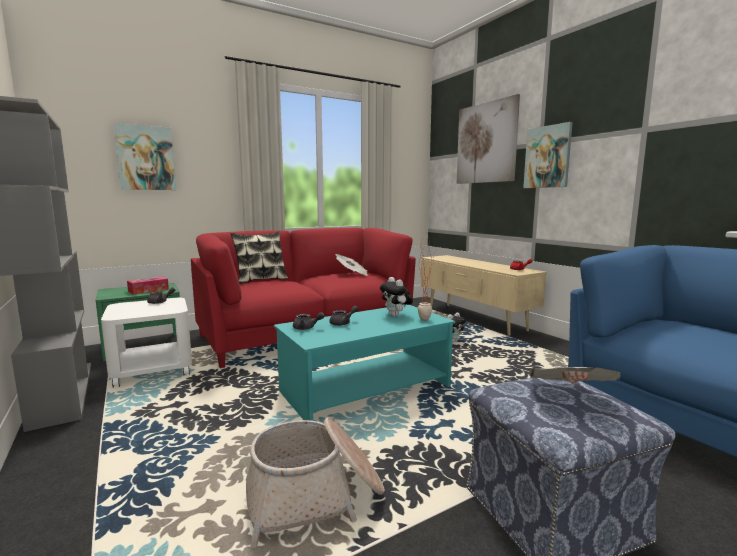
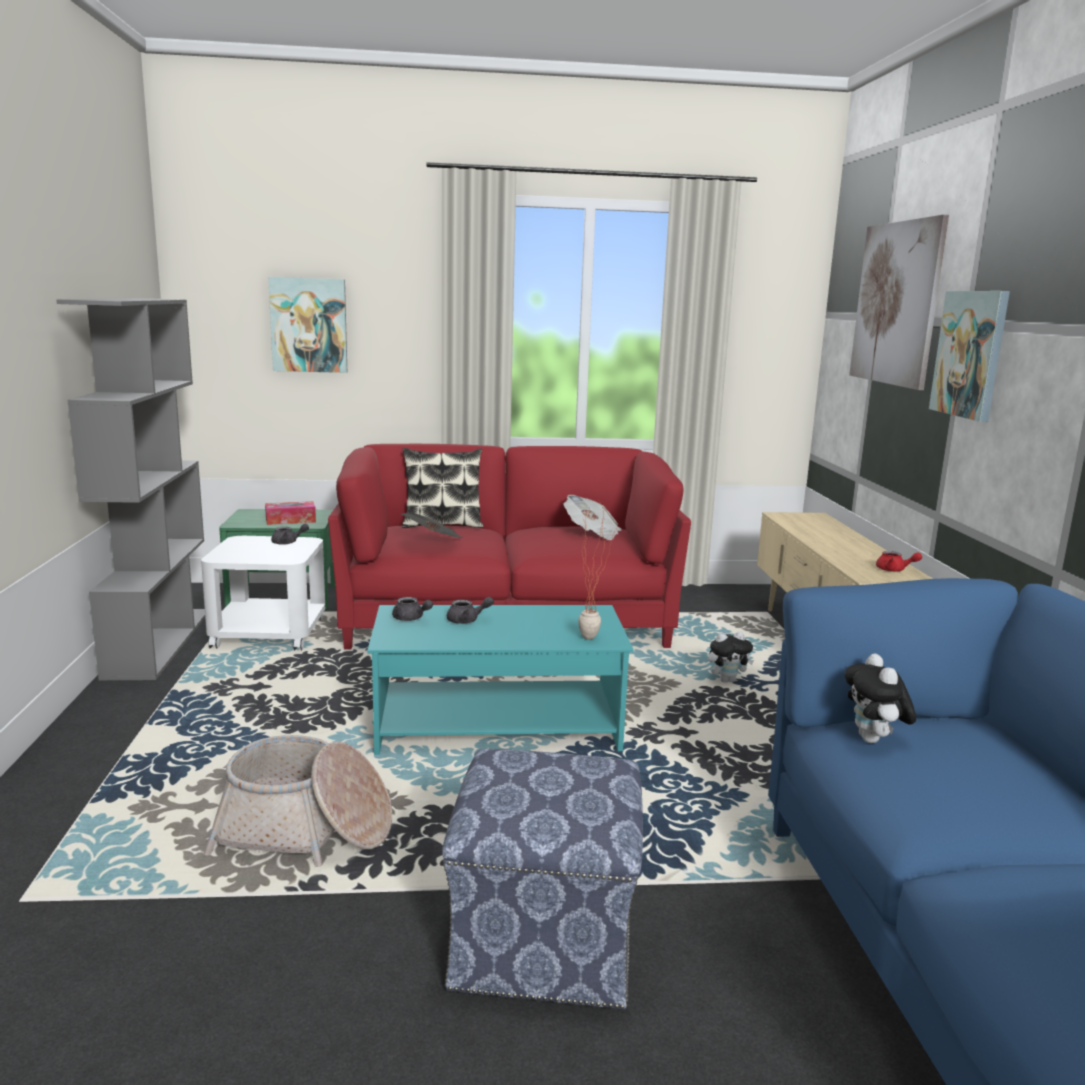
camera: 25 degrees right, 5 degrees up
(396, 316) = (558, 622): plush toy -> plush toy (874, 740)
(569, 397) = (562, 787): newspaper -> newspaper (434, 542)

